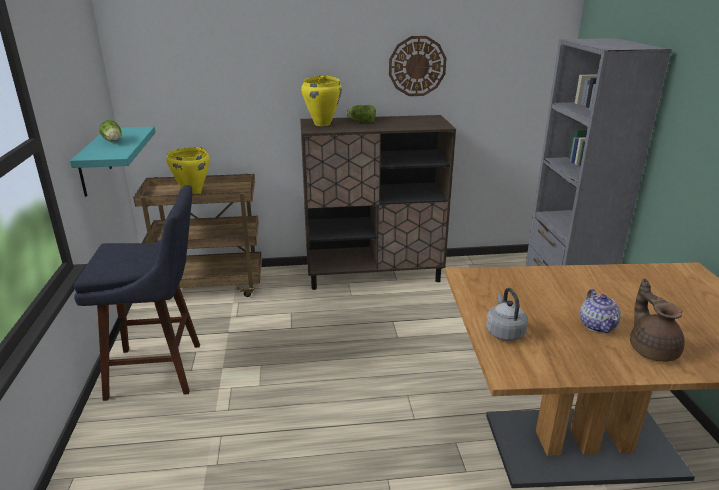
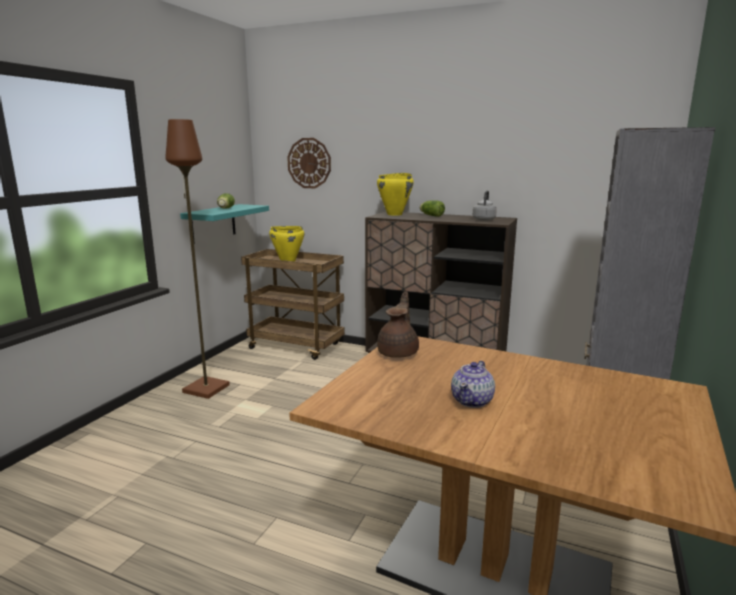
camera: 30 degrees right, 10 degrees down
(162, 370) = (206, 389): blue stool -> brown floor lamp
(417, 66) = (494, 168): wall clock -> wall clock (309, 163)
(504, 332) = (369, 381): grey kettle -> grey kettle (484, 219)
(652, 349) = (501, 433): brown teapot -> brown teapot (399, 352)

